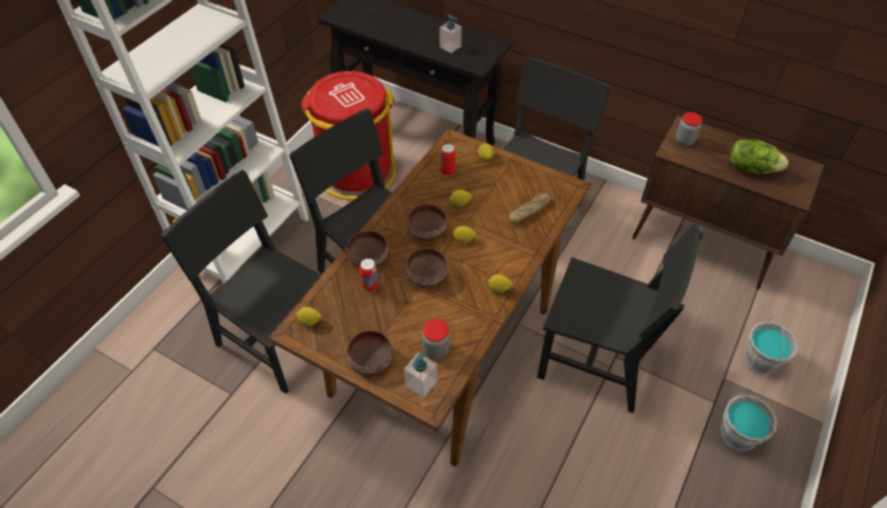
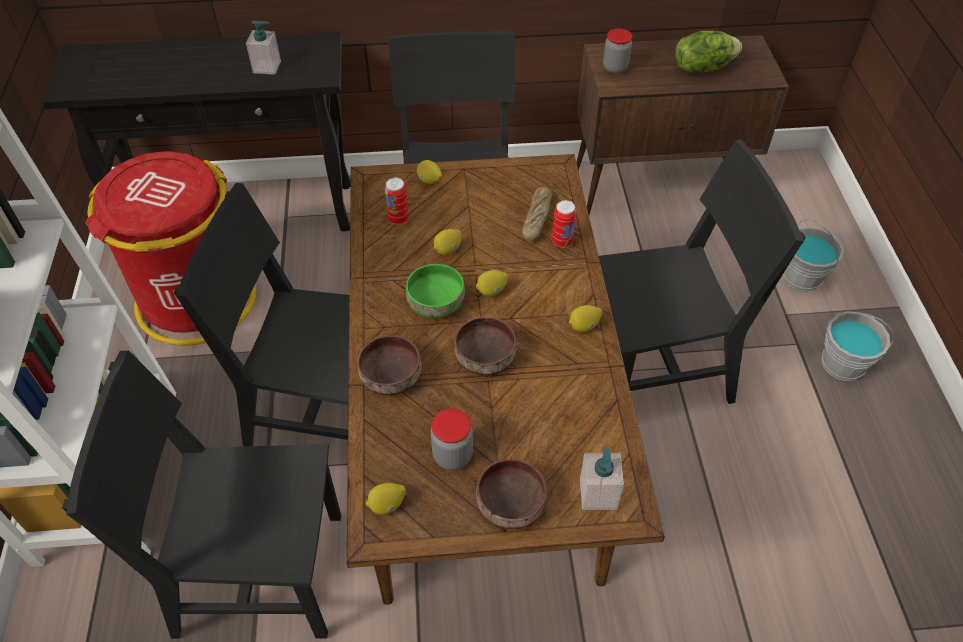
camera: 35 degrees left, 0 degrees up
(370, 286) = (427, 412): can -> can (562, 241)
(427, 229) = (435, 301): brown bowl -> green bowl
(436, 350) = (578, 442): jar -> jar (452, 455)

